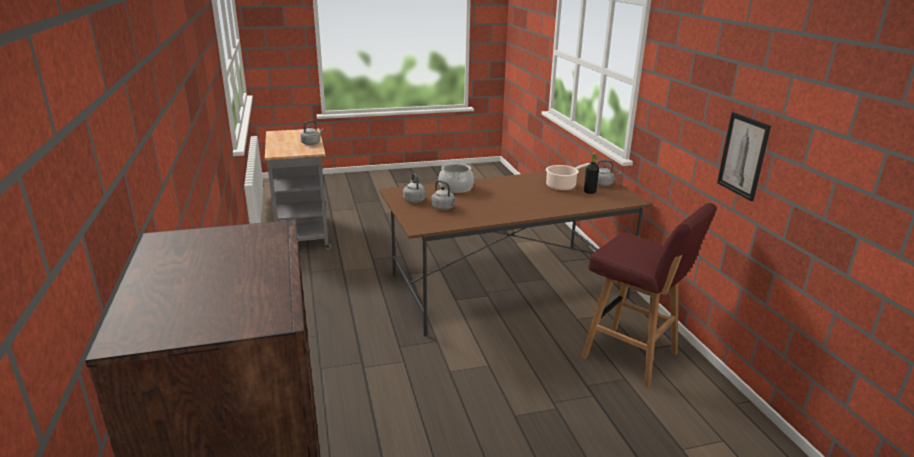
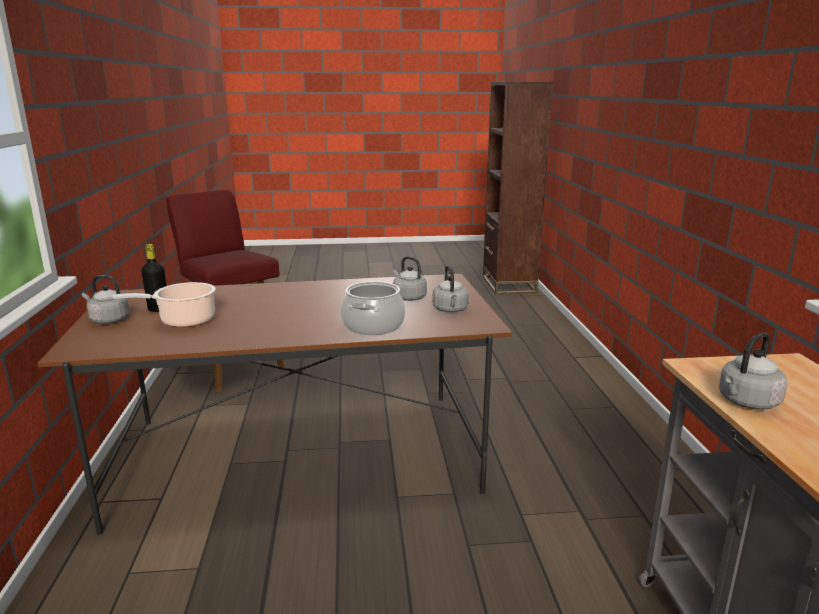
camera: 170 degrees left, 5 degrees down
(743, 156) = (133, 151): picture -> none

